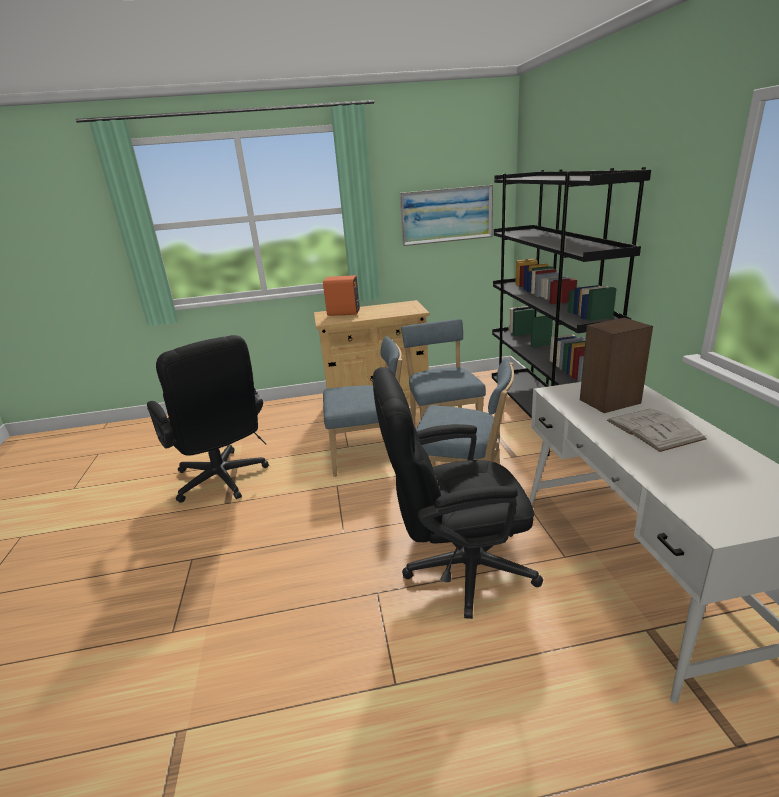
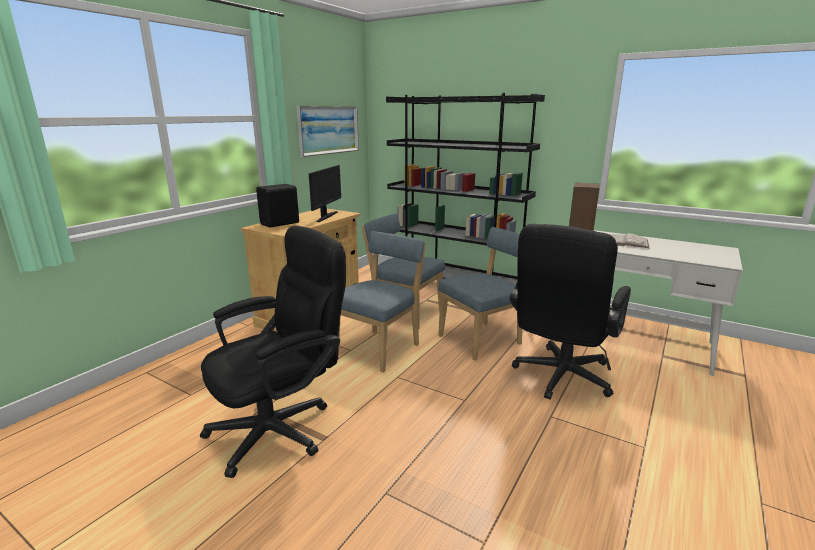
camera: 50 degrees left, 5 degrees down
(223, 481) = (282, 427): black office chair -> black office chair turned 45 degrees counterclockwise
(344, 313) = (281, 224): orange speaker -> black speaker
(392, 311) = (326, 216): none -> monitor

